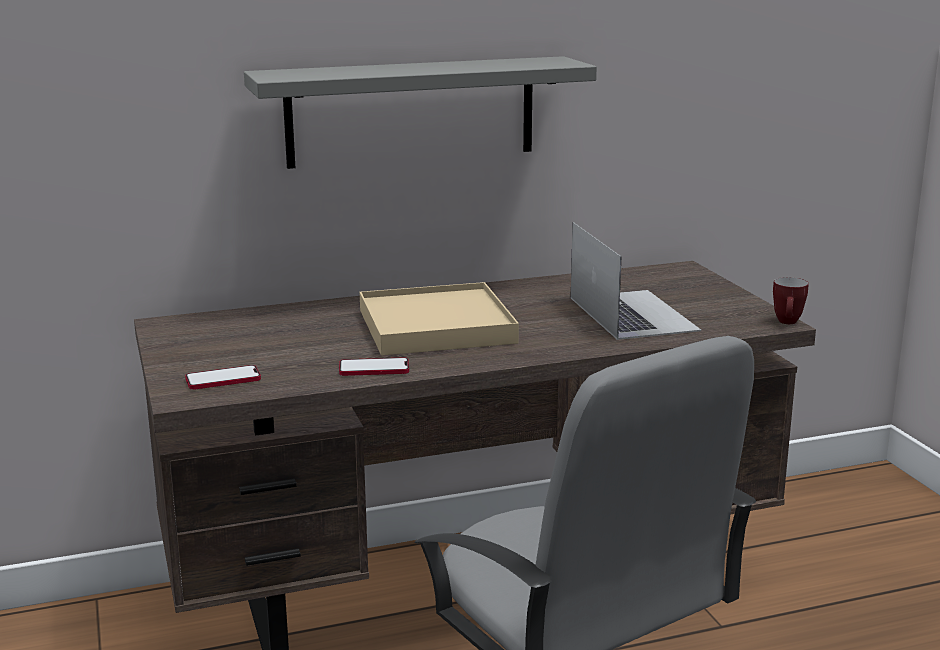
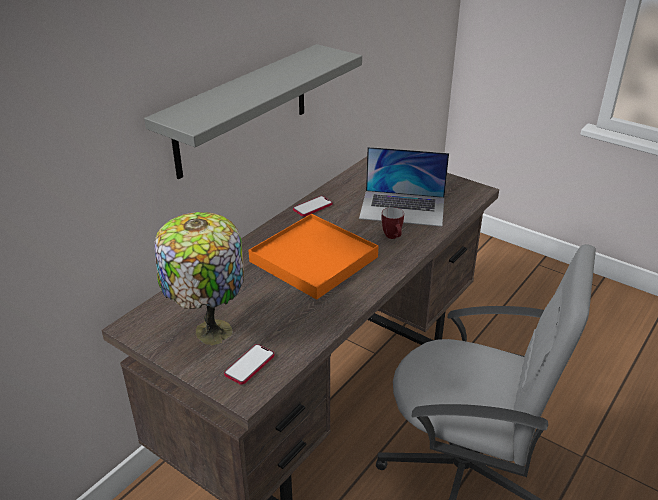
camera: 35 degrees left, 15 degrees up
(229, 346) = (210, 331): none -> table lamp
(374, 369) = (328, 314): phone -> phone (312, 207)
(436, 326) = (314, 259): beige tray -> orange tray
(632, 314) = (403, 208): laptop -> laptop turned 150 degrees clockwise
(788, 323) = (483, 189): mug -> mug (393, 237)

